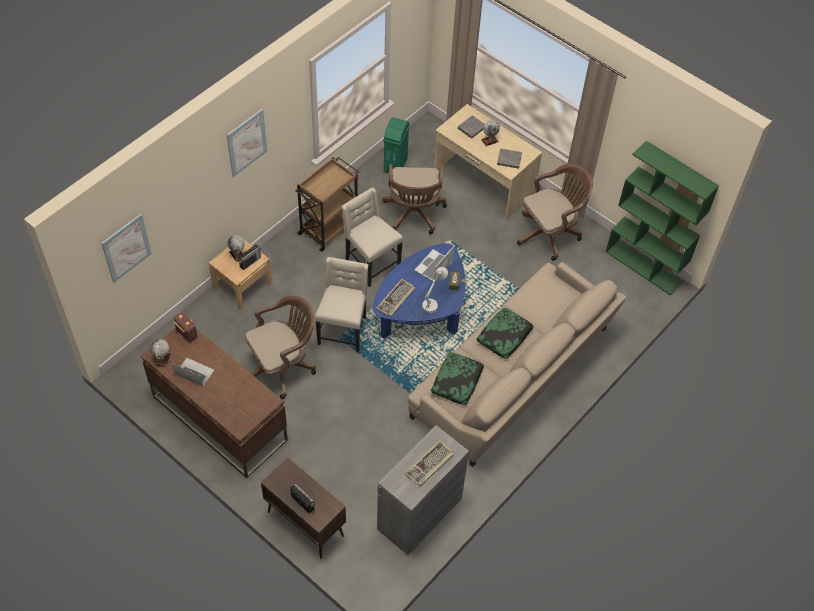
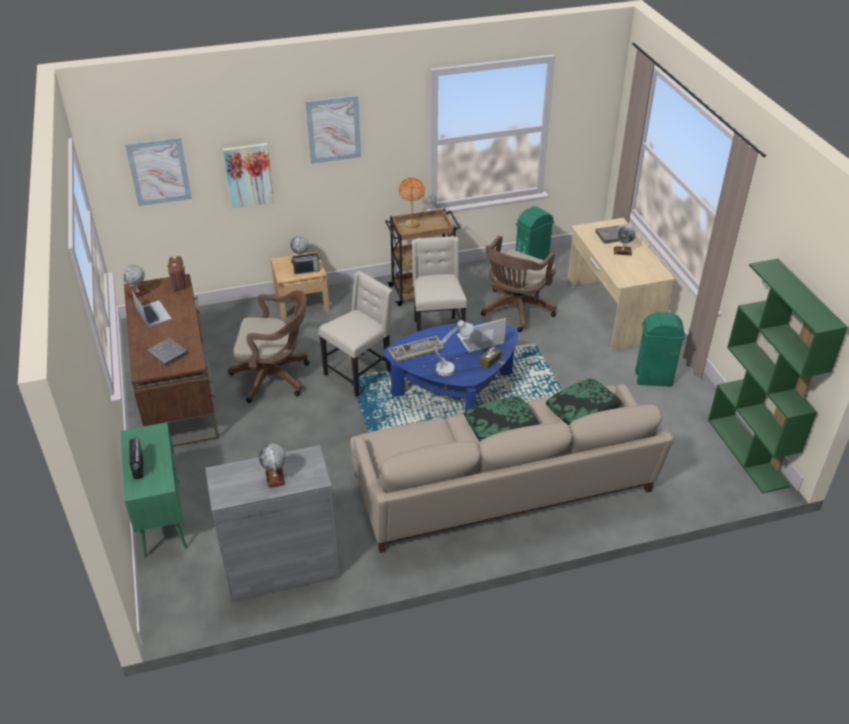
camera: 35 degrees right, 15 degrees down
(189, 211) = (249, 175): none -> picture
(305, 523) = (162, 517): brown cabinet -> green cabinet
(317, 184) = (412, 224): none -> orange table lamp
(429, 465) = (275, 477): keyboard -> globe
(457, 382) = (411, 444): pillow -> pillow (583, 410)
(509, 159) = (631, 272): grey book -> grey book (168, 354)
(550, 233) = (654, 379): brown office chair -> green trash can

